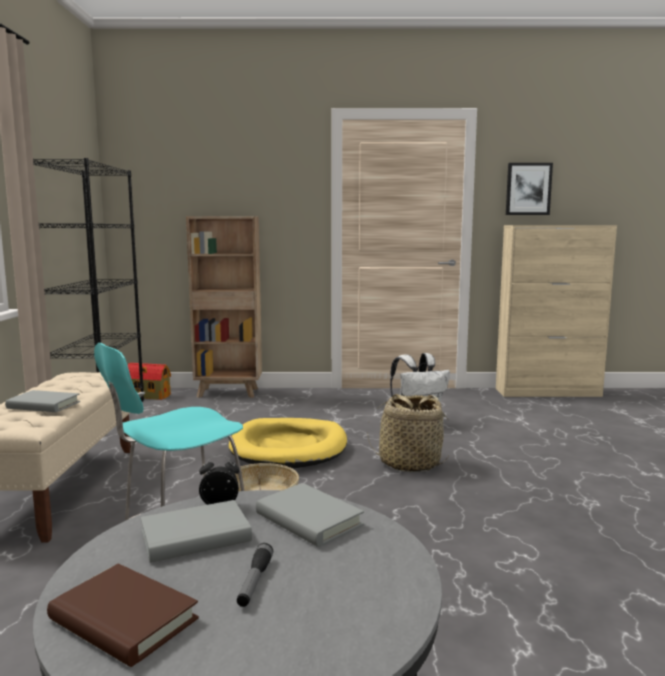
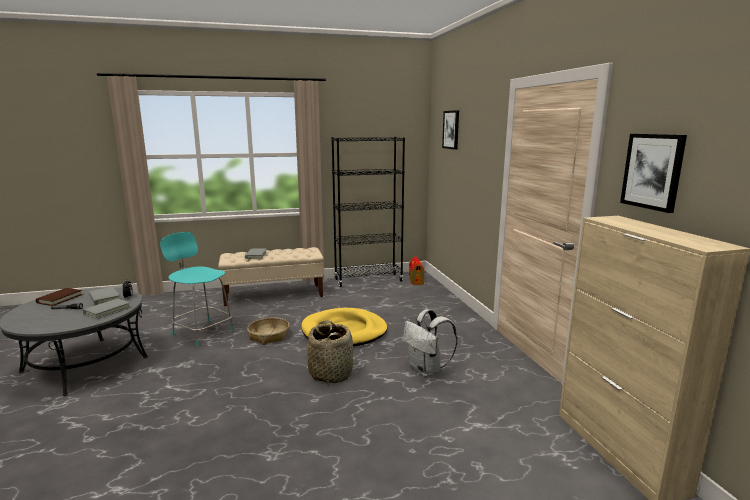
camera: 75 degrees right, 5 degrees up
(185, 164) = (451, 129): none -> picture
(229, 393) = (442, 297): brown bookcase -> none

